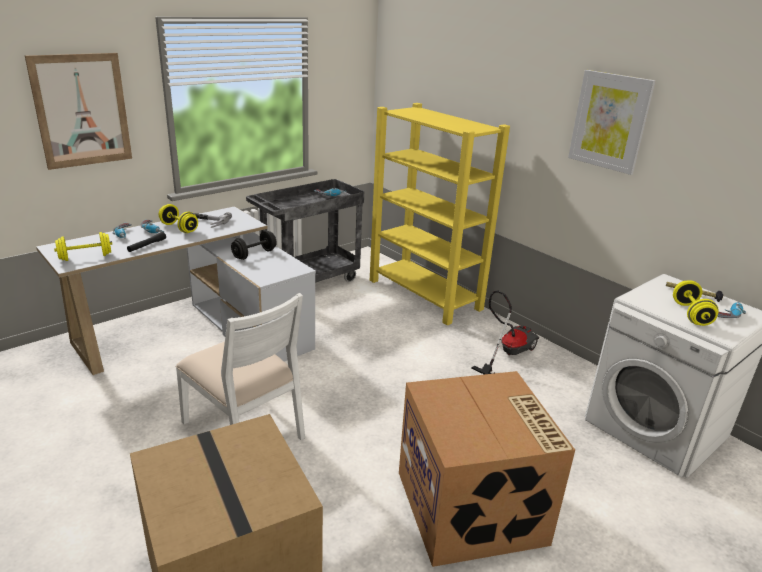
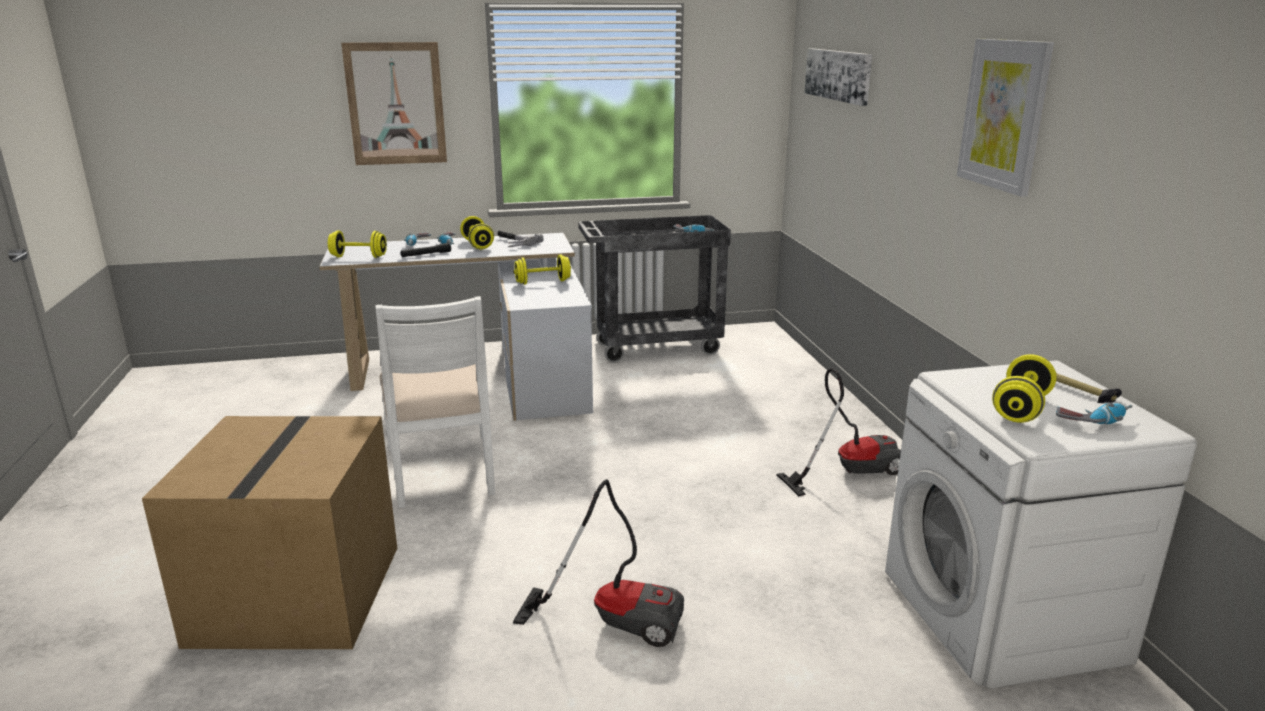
camera: 30 degrees right, 5 degrees down
(254, 254) = (543, 282): black dumbbell -> yellow dumbbell
(424, 294) = (797, 384): yellow bookcase -> none
(434, 77) = (838, 75): none -> picture
(472, 508) = (616, 617): cardboard box -> vacuum cleaner

